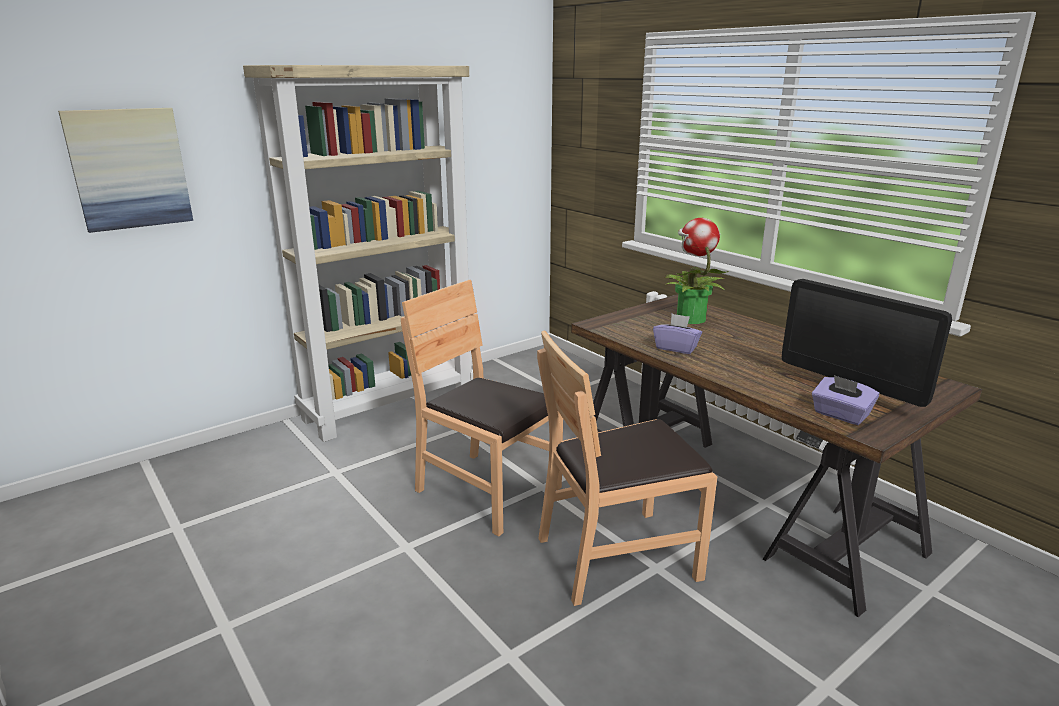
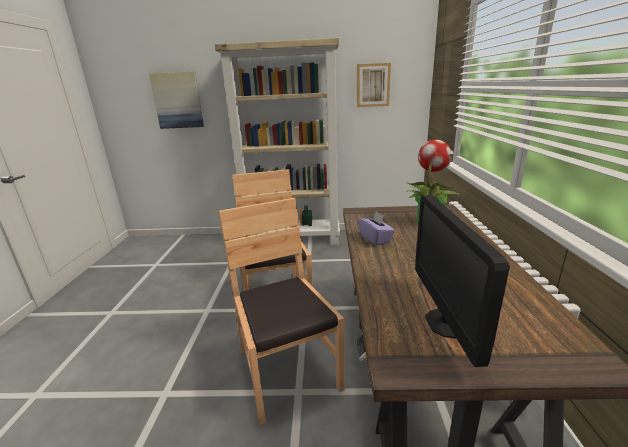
camera: 40 degrees right, 0 degrees up
(481, 133) = (373, 85): none -> picture
(617, 556) = (287, 370): brown chair -> brown chair turned 45 degrees clockwise
(840, 415) = (401, 336): purple tissue box -> none

